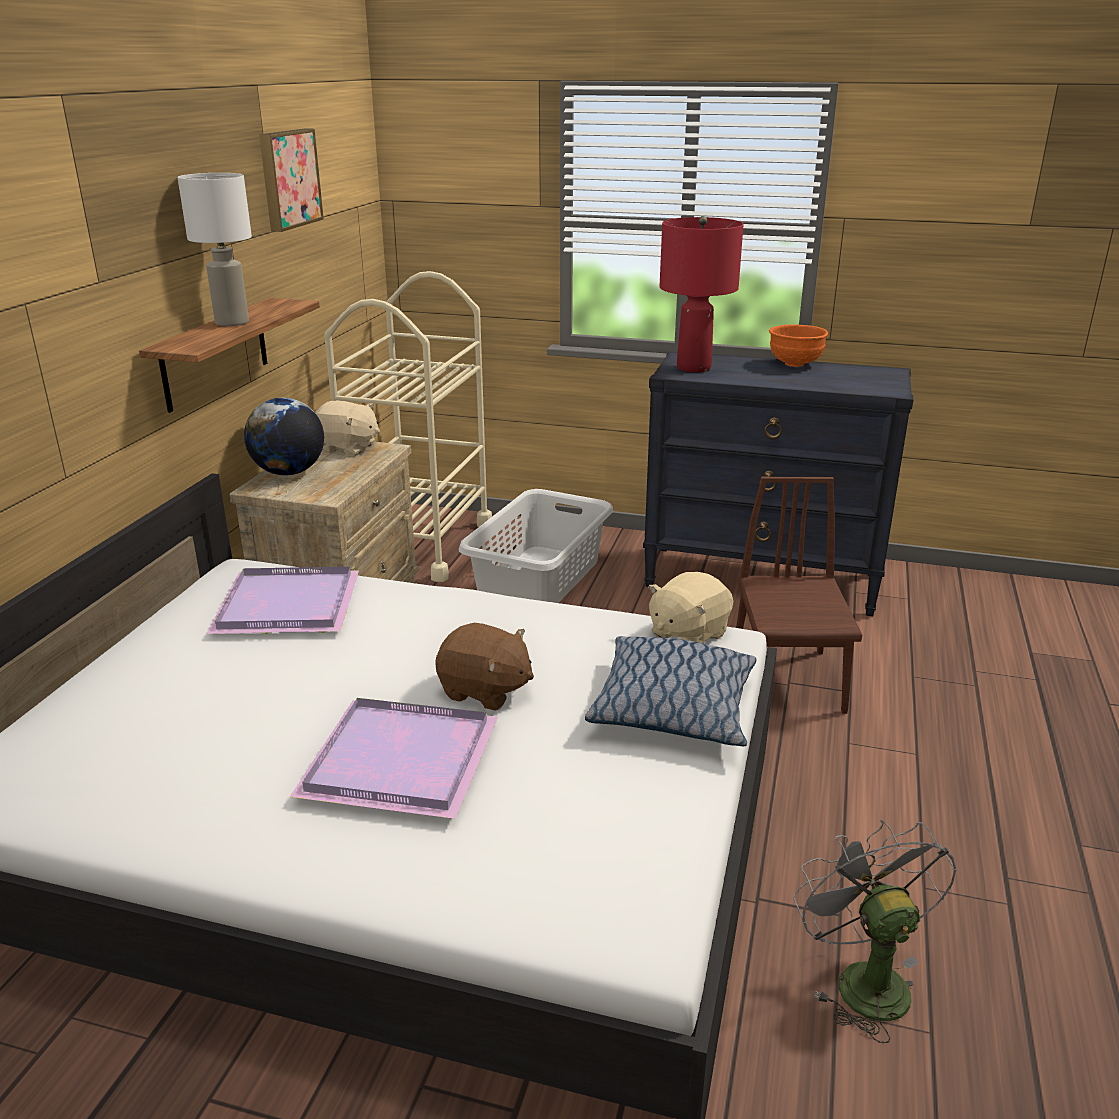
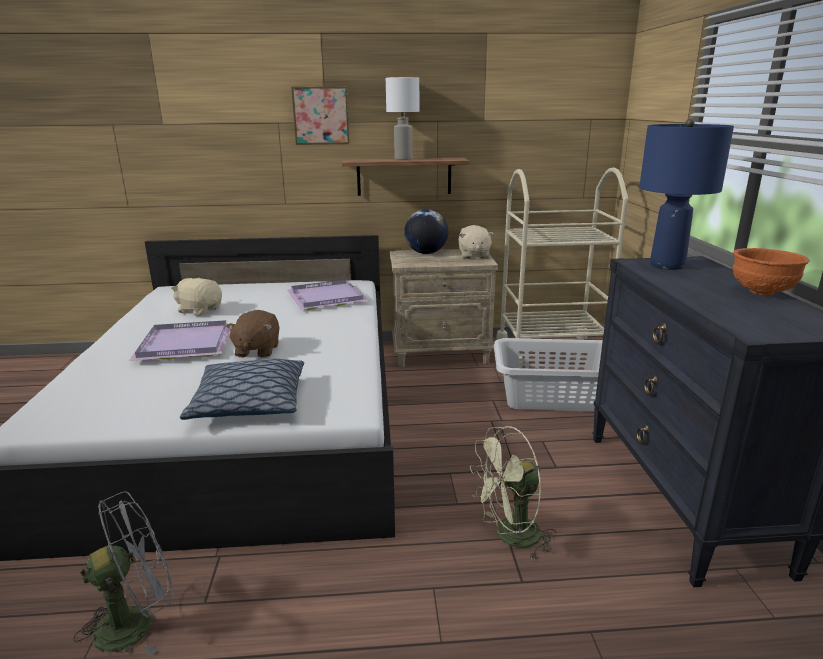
camera: 70 degrees right, 5 degrees down
(288, 179) = (502, 90): picture -> picture (321, 115)
(687, 634) = (351, 395): beige plush toy -> beige plush toy (199, 310)
(694, 368) = (667, 265): red table lamp -> blue table lamp
(787, 680) = (510, 537): brown chair -> green fan

